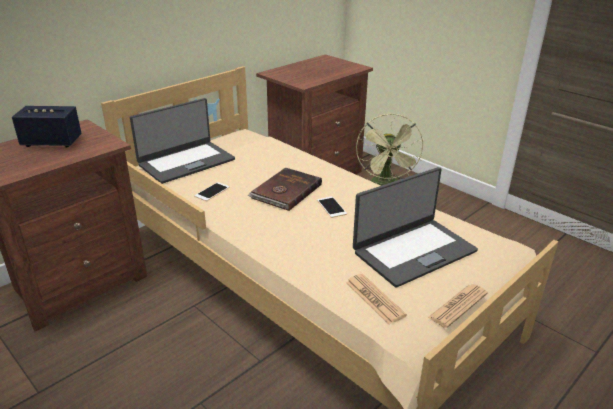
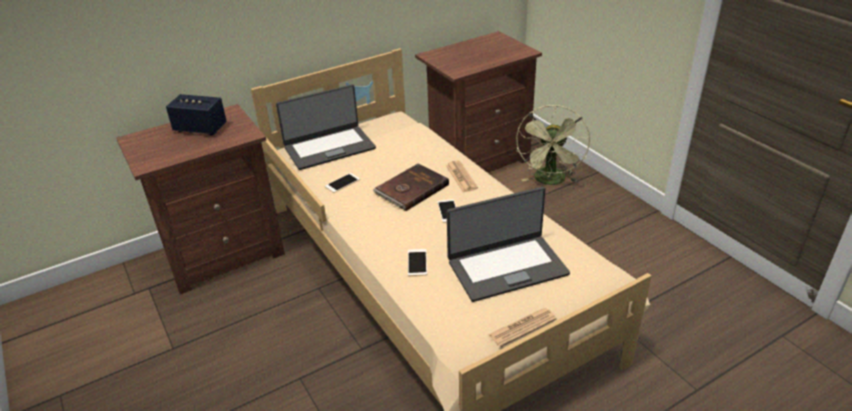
camera: 15 degrees right, 5 degrees up
(321, 257) = (417, 262): none -> phone
(374, 299) = (448, 310): newspaper -> newspaper (461, 177)

